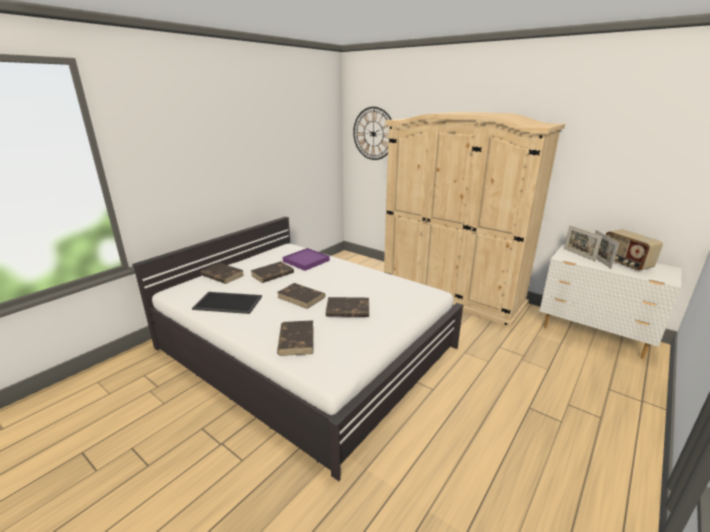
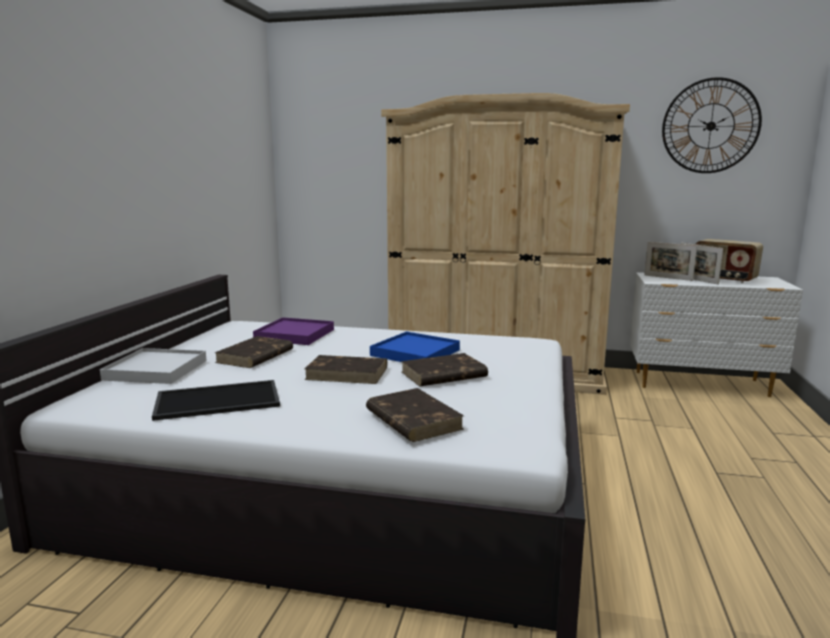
camera: 25 degrees left, 10 degrees down
(222, 275) = (156, 370): brown book -> white tray
(352, 288) = (415, 353): none -> blue tray
(373, 133) = (332, 146): wall clock -> wall clock (710, 126)

